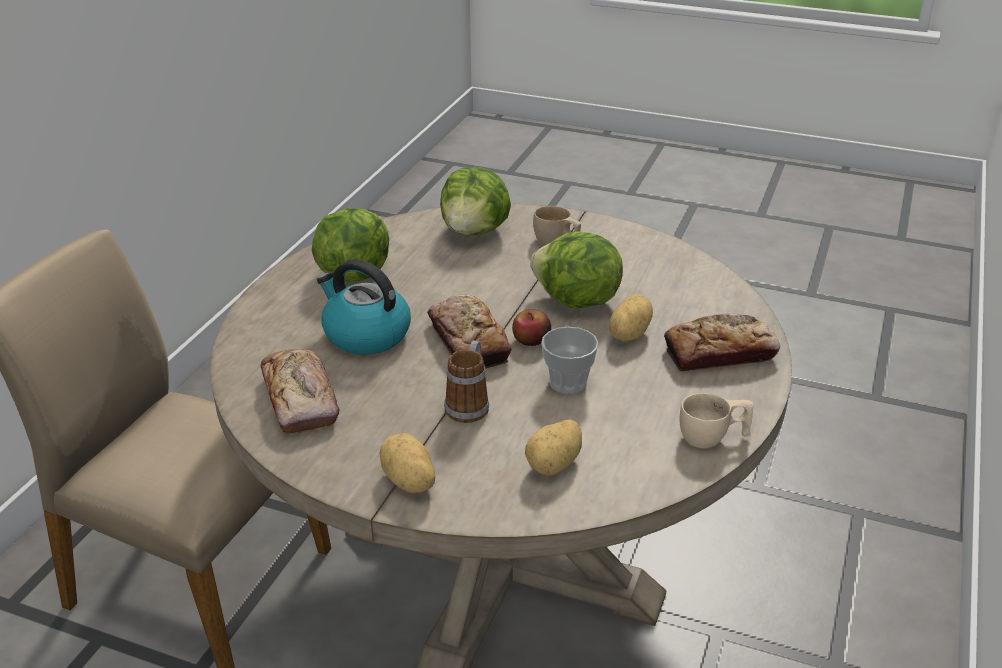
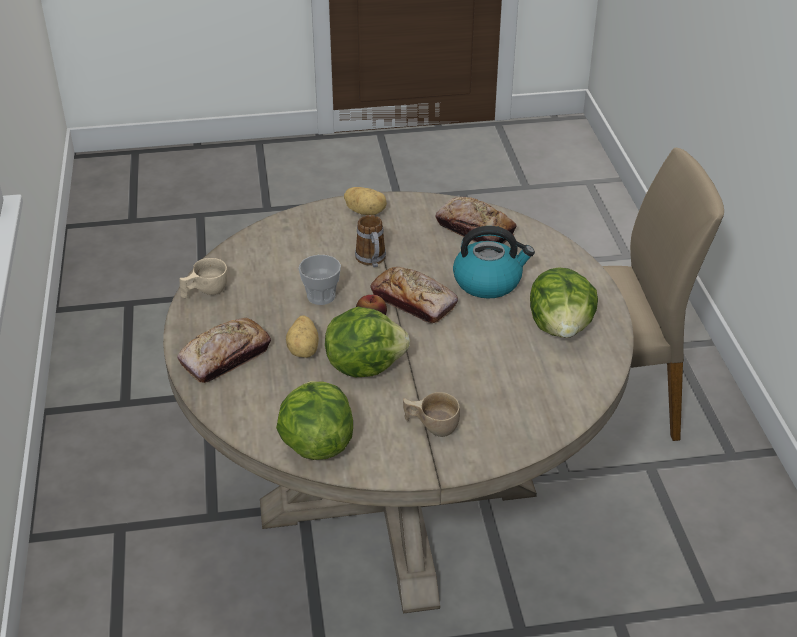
camera: 150 degrees right, 5 degrees up
(475, 231) = (516, 412): lettuce -> lettuce (316, 444)
(555, 464) = (292, 245): potato -> none

